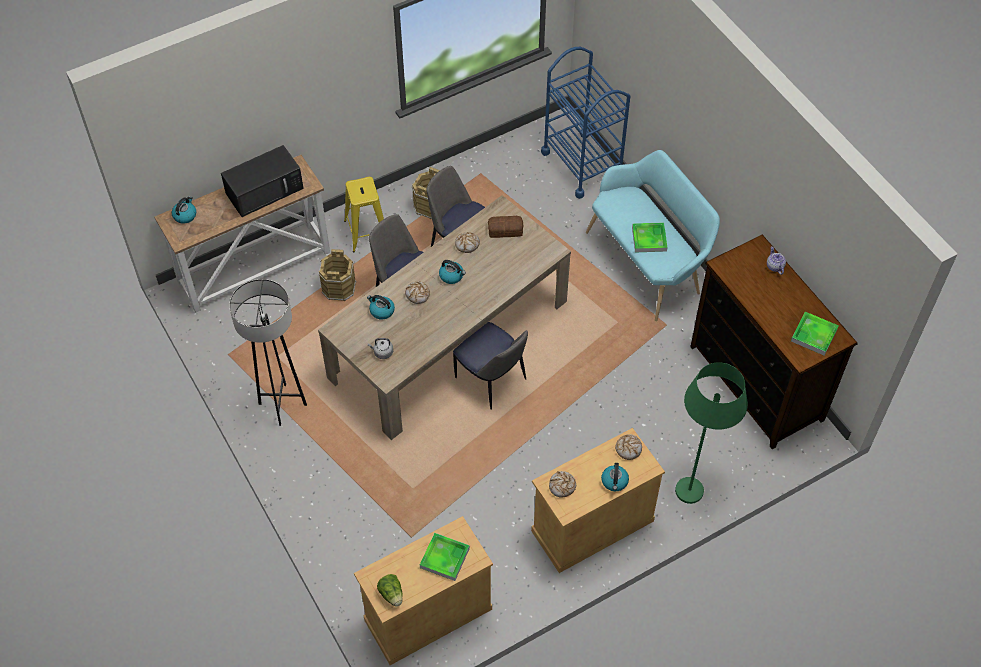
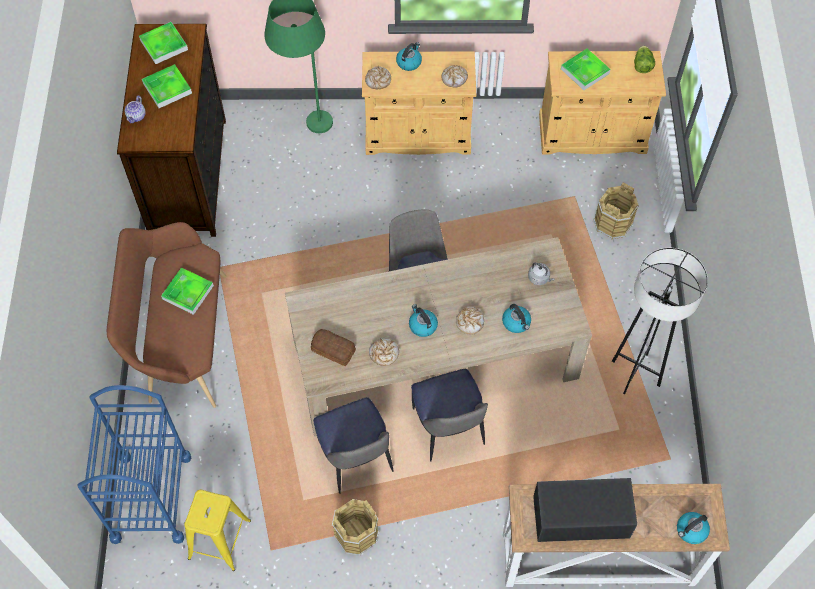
camera: 150 degrees left, 5 degrees up
(338, 288) = (516, 479): brown bucket -> brown bucket (613, 223)
(367, 232) = (447, 537): yellow stool -> yellow stool (219, 539)
(648, 262) = (181, 340): turquoise bench -> brown bench
(774, 300) = (167, 88): none -> tray

